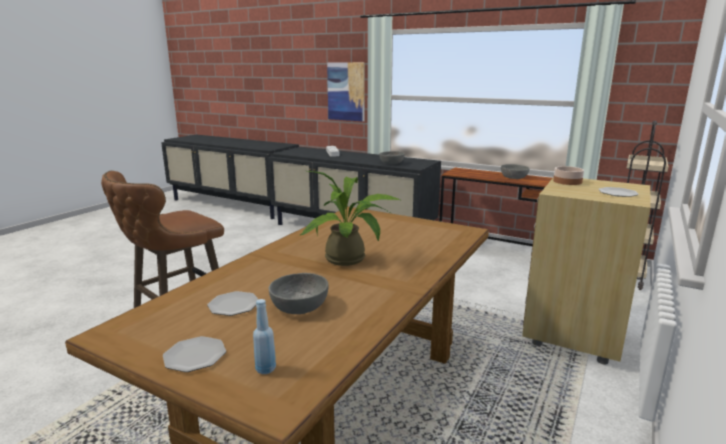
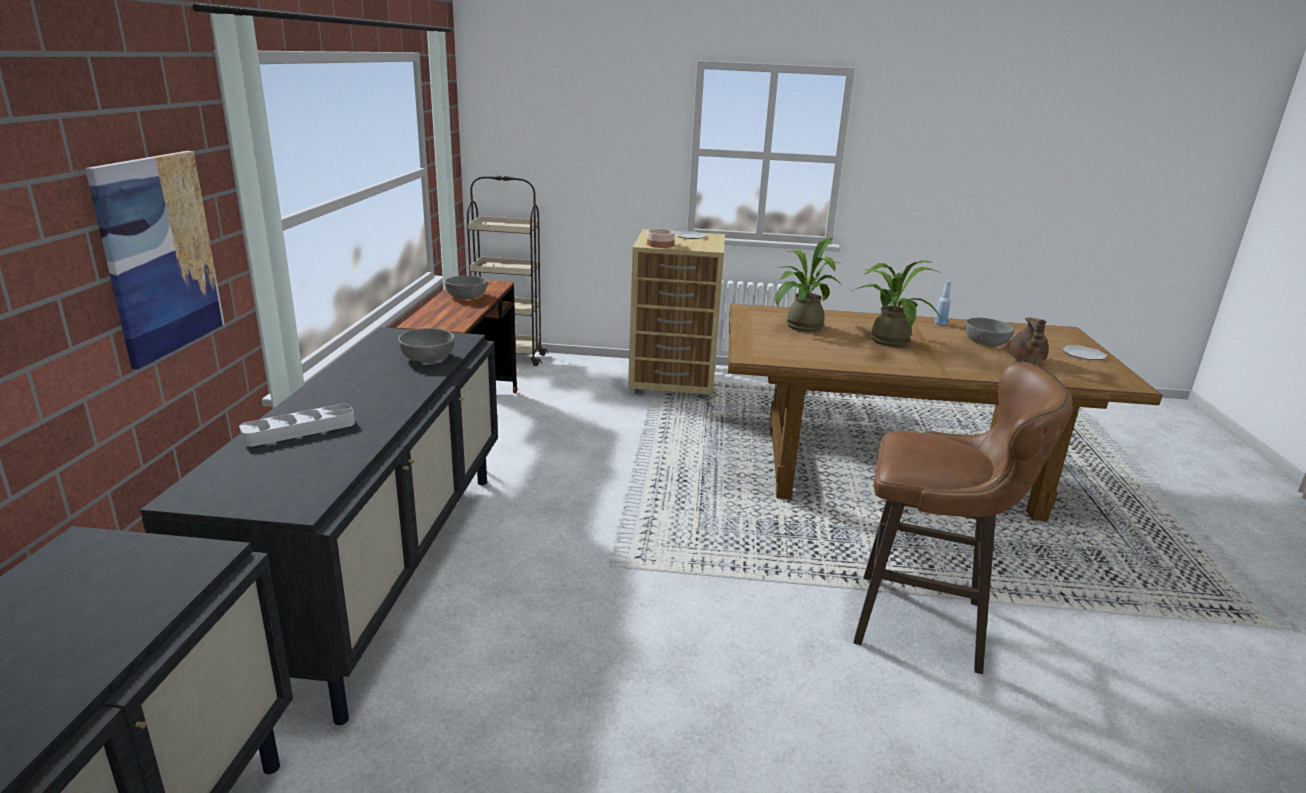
camera: 115 degrees left, 5 degrees up
(234, 305) = (1025, 359): plate -> brown teapot
(265, 369) = (1053, 337): blue bottle -> blue bottle (940, 323)
(405, 237) = (800, 327): none -> potted plant

